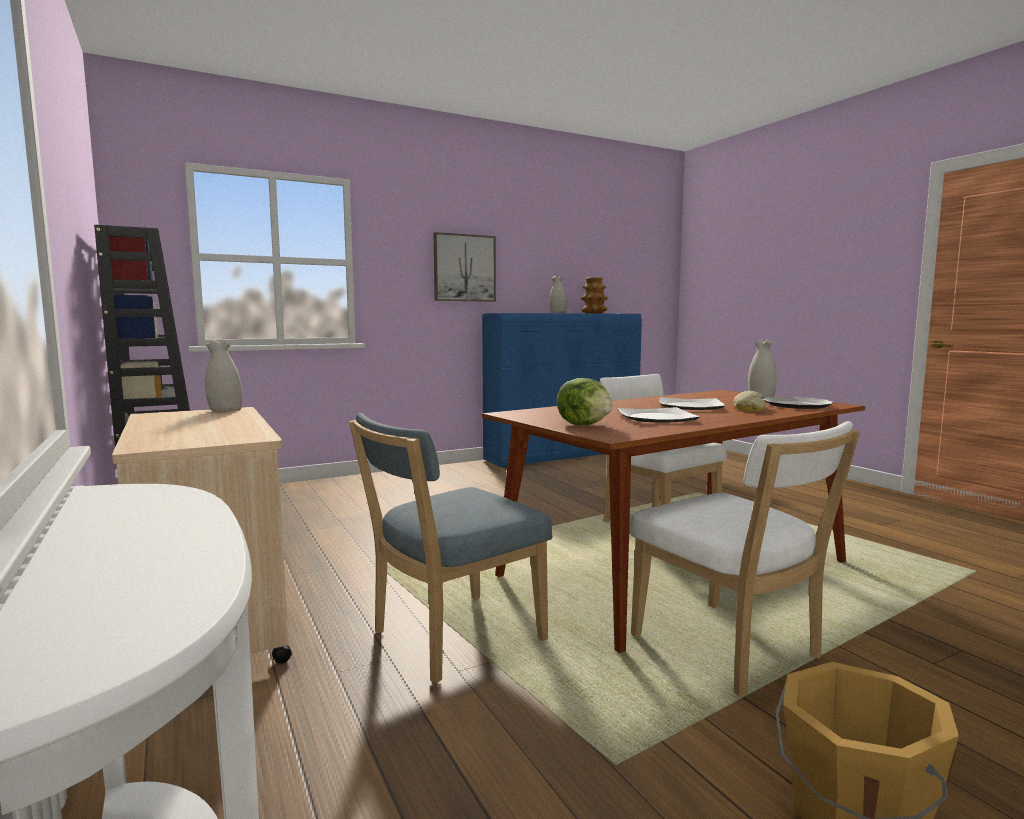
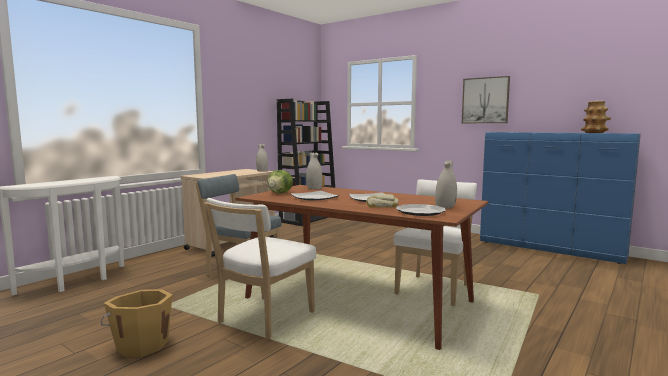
camera: 65 degrees right, 0 degrees up
(558, 313) = (552, 132): white vase -> white vase (314, 188)

